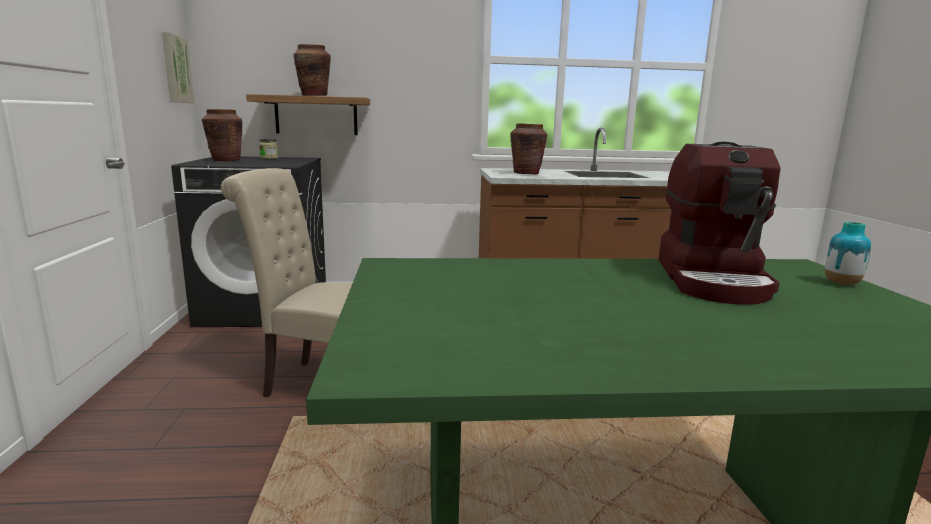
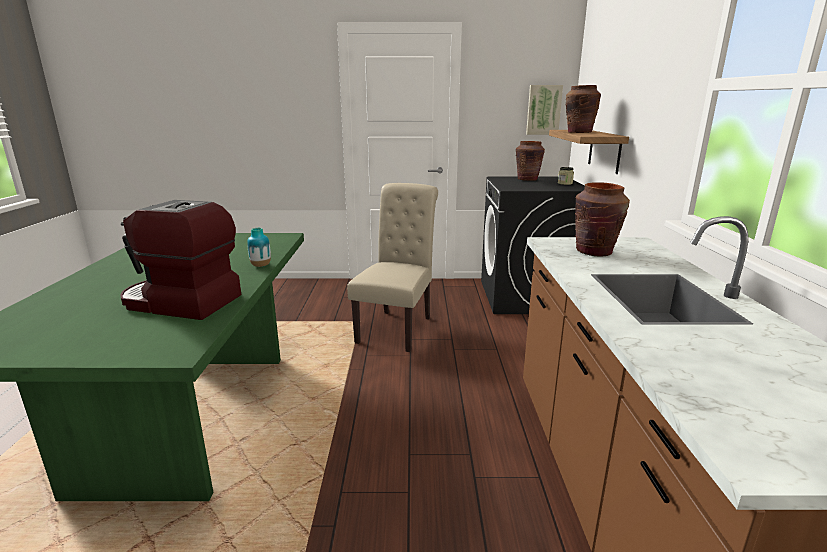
camera: 95 degrees right, 5 degrees up
(841, 283) = (115, 349): vase -> vase (261, 266)

